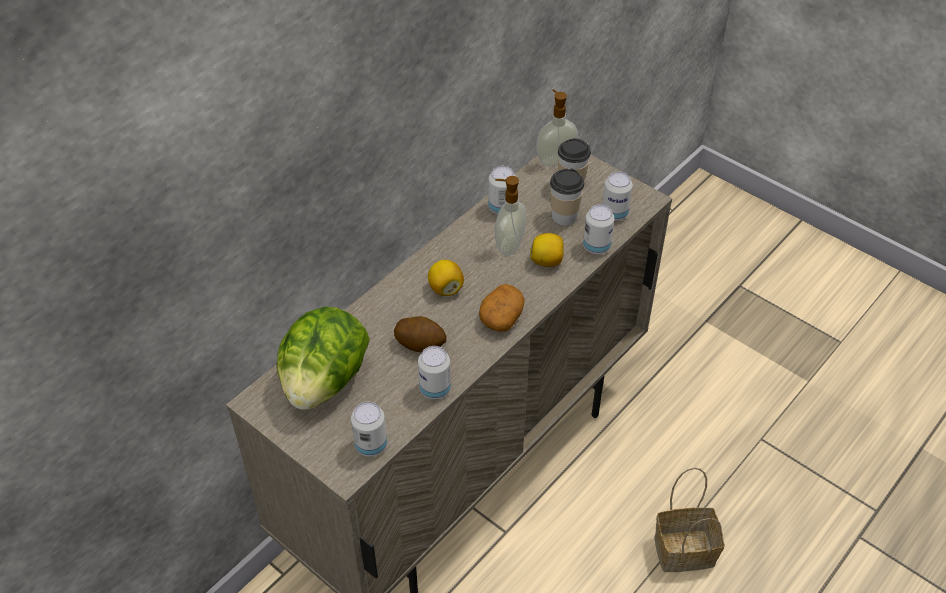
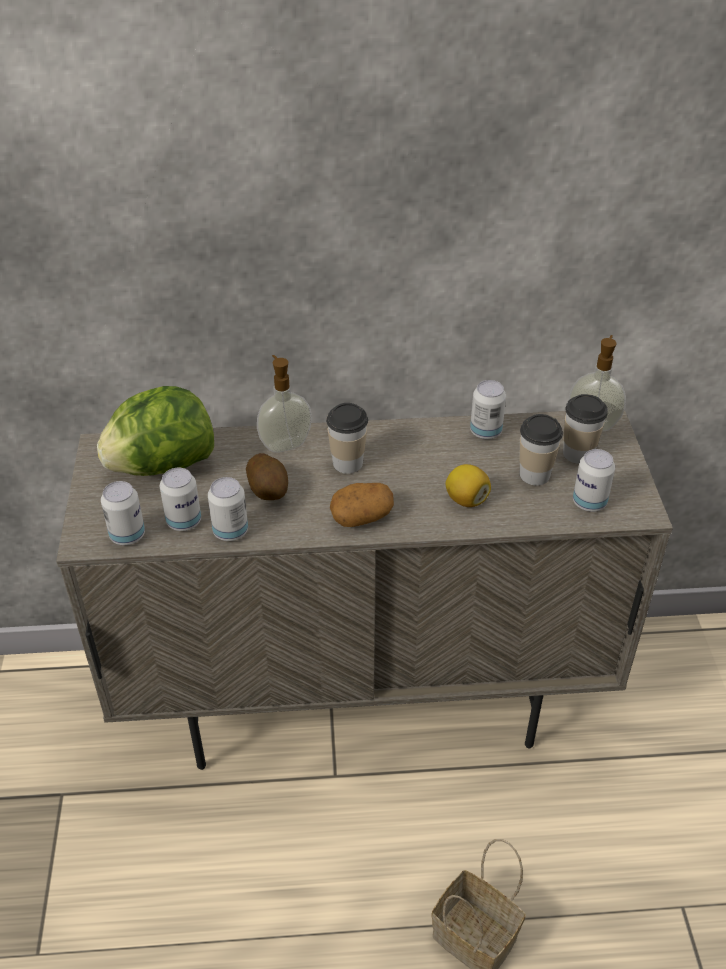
camera: 45 degrees right, 5 degrees down
(445, 288) = (347, 463): lemon -> cup
(508, 245) = (449, 464): soap dispenser -> soap dispenser (285, 444)
(596, 247) = (530, 518): can -> can (184, 522)

